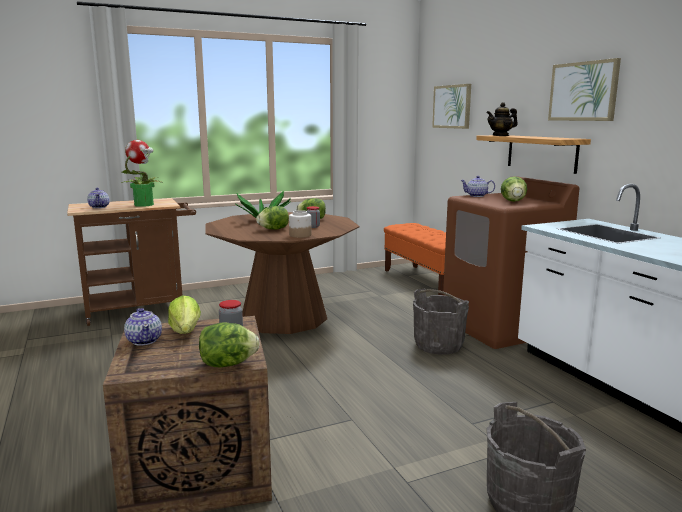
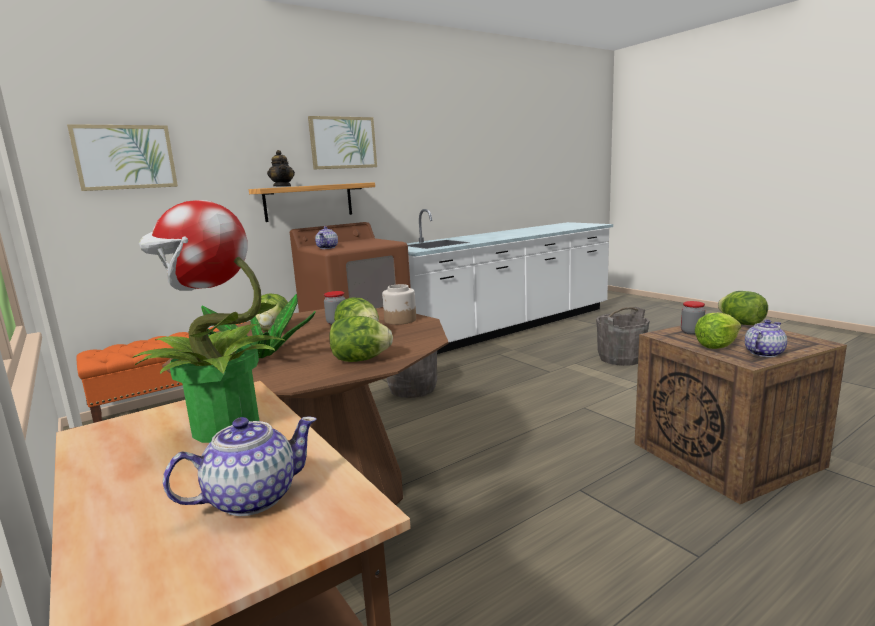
camera: 100 degrees left, 0 degrees up
(513, 201) = (366, 242): lettuce -> lettuce (360, 360)

